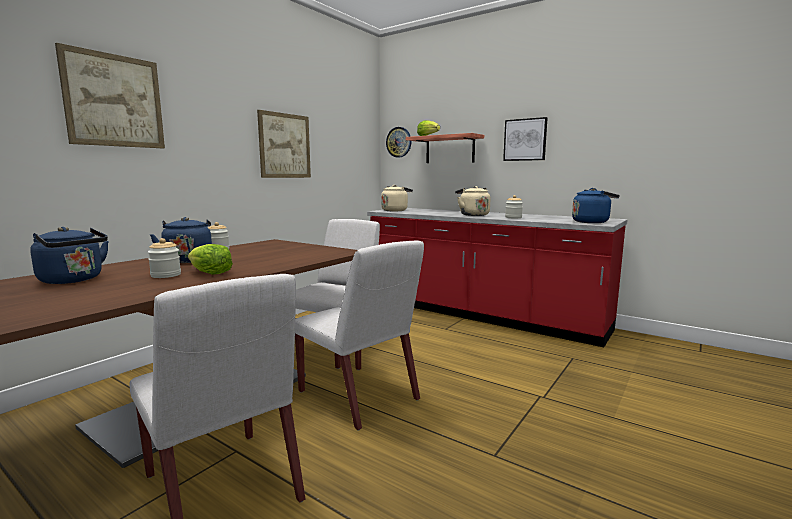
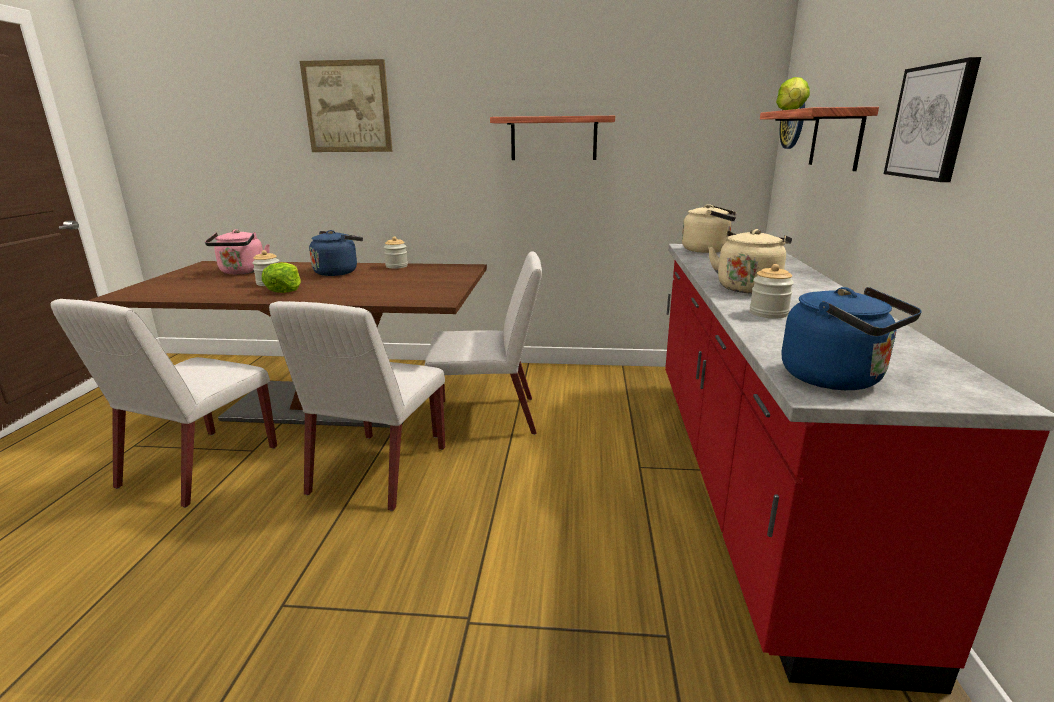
camera: 60 degrees right, 10 degrees up
(74, 280) = (242, 272): blue kettle -> pink kettle
(285, 146) = (553, 138): picture -> shelf

